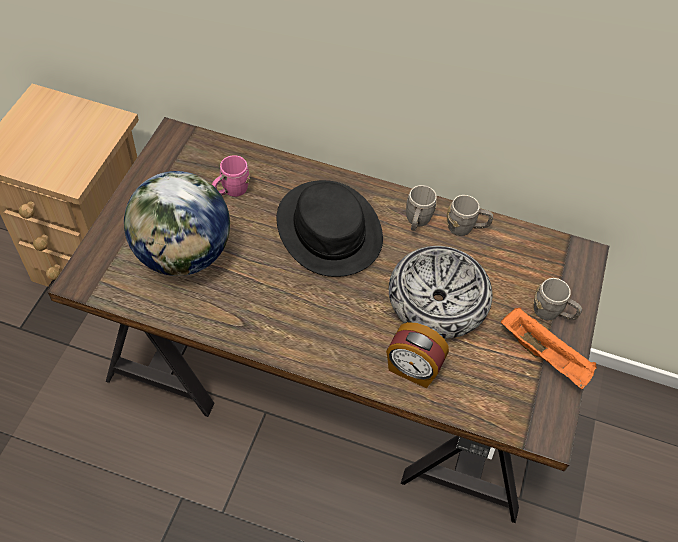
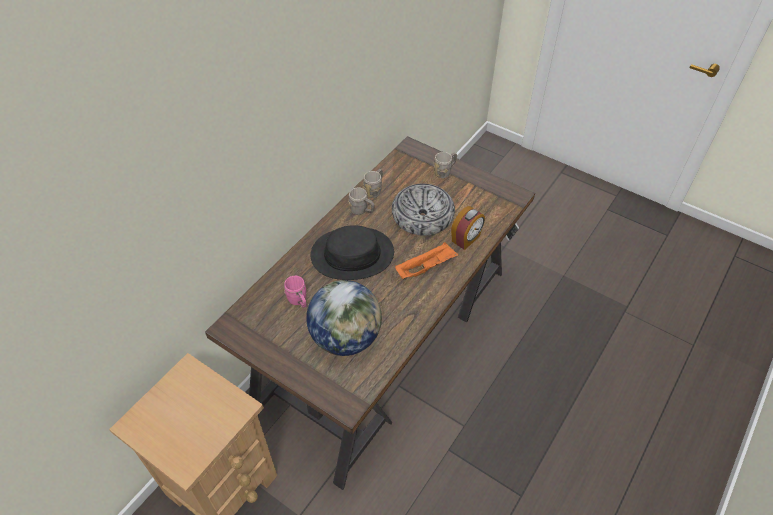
camera: 70 degrees left, 5 degrees down
(545, 356) = (471, 182): orange tray -> orange tray (426, 267)

